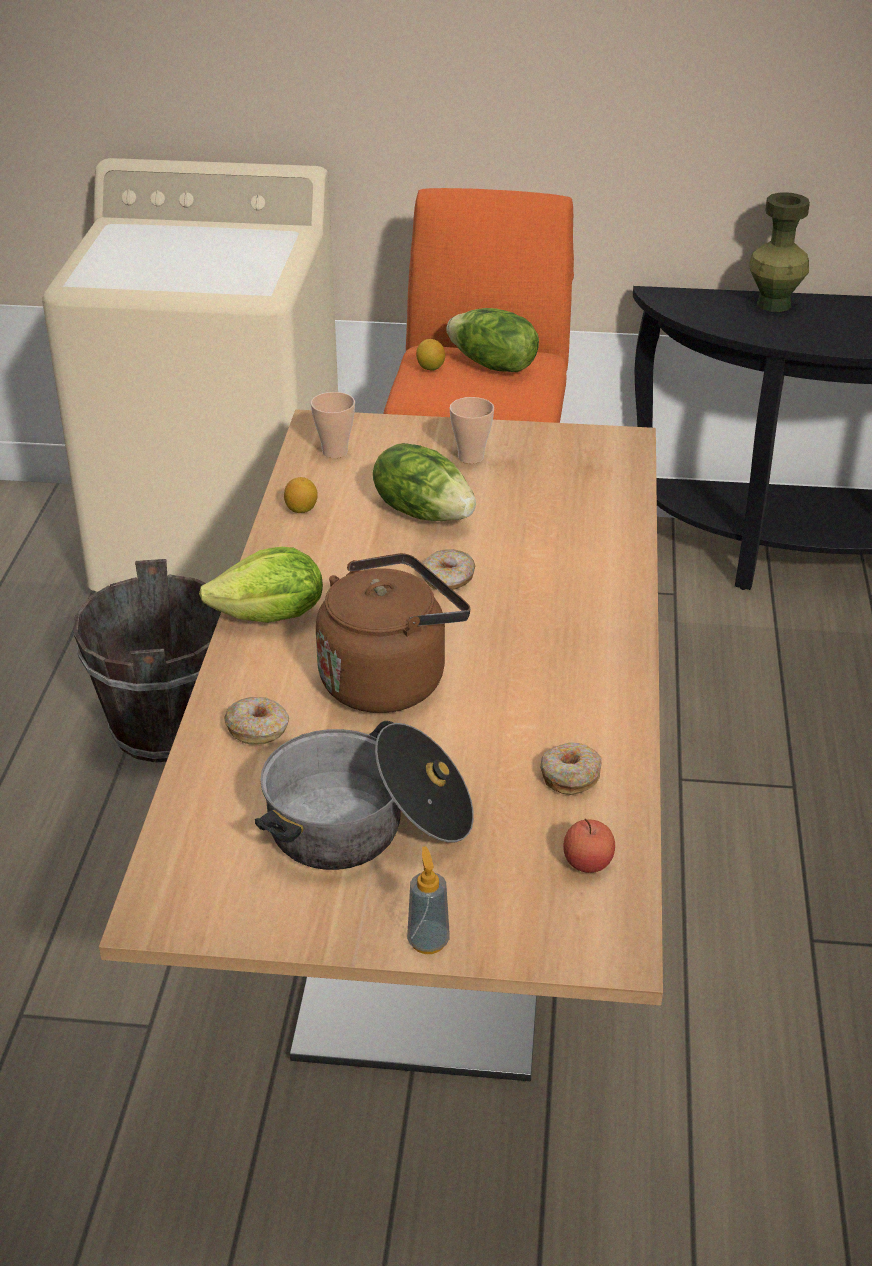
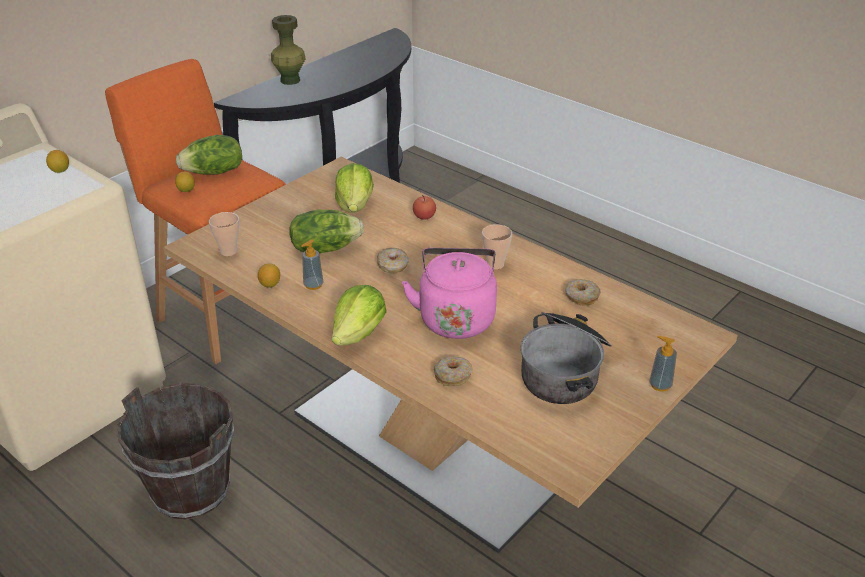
camera: 55 degrees left, 0 degrees up
(267, 260) = (60, 170): none -> lemon
(335, 539) = (313, 285): none -> soap dispenser
(389, 679) = (456, 317): brown kettle -> pink kettle
(471, 457) = (294, 214): cup -> cup (495, 264)
(549, 490) = (355, 205): none -> lettuce
(587, 863) = (644, 318): apple -> apple (424, 216)

